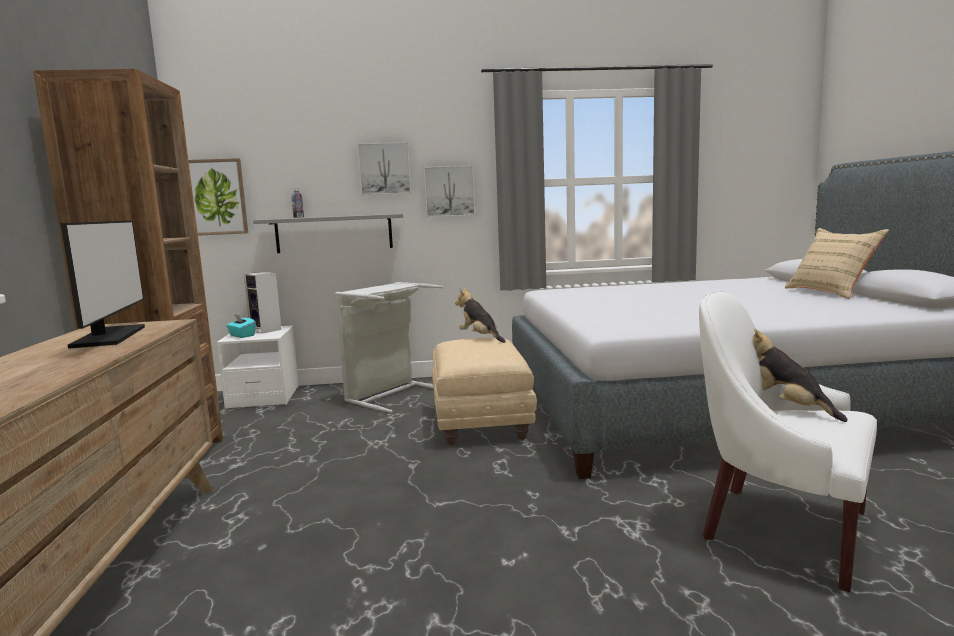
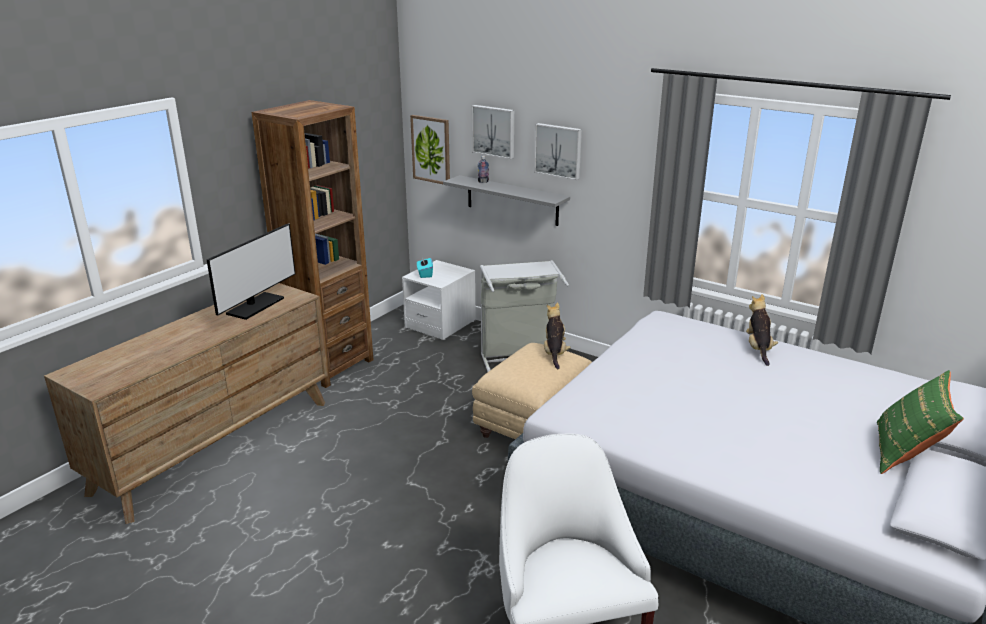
camera: 40 degrees right, 15 degrees up
(266, 330) = (449, 271): speaker -> none
(449, 191) = (614, 184): picture -> picture (494, 131)
(787, 408) = (592, 550): plush toy -> plush toy (758, 348)
(830, 292) = (906, 453): beige pillow -> green pillow

